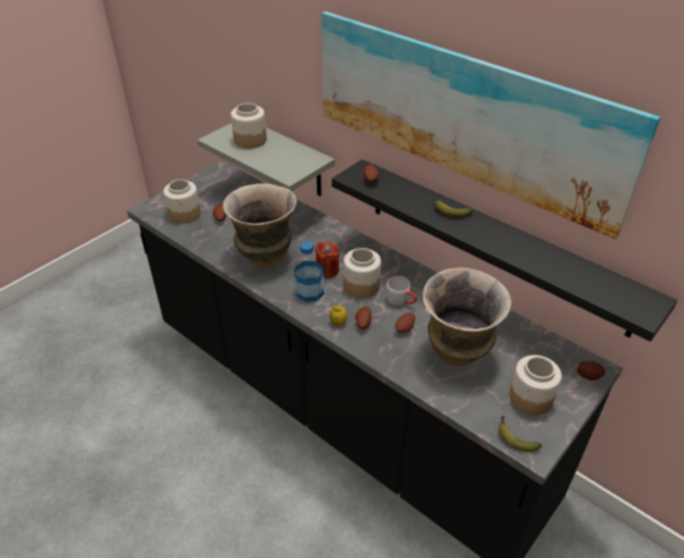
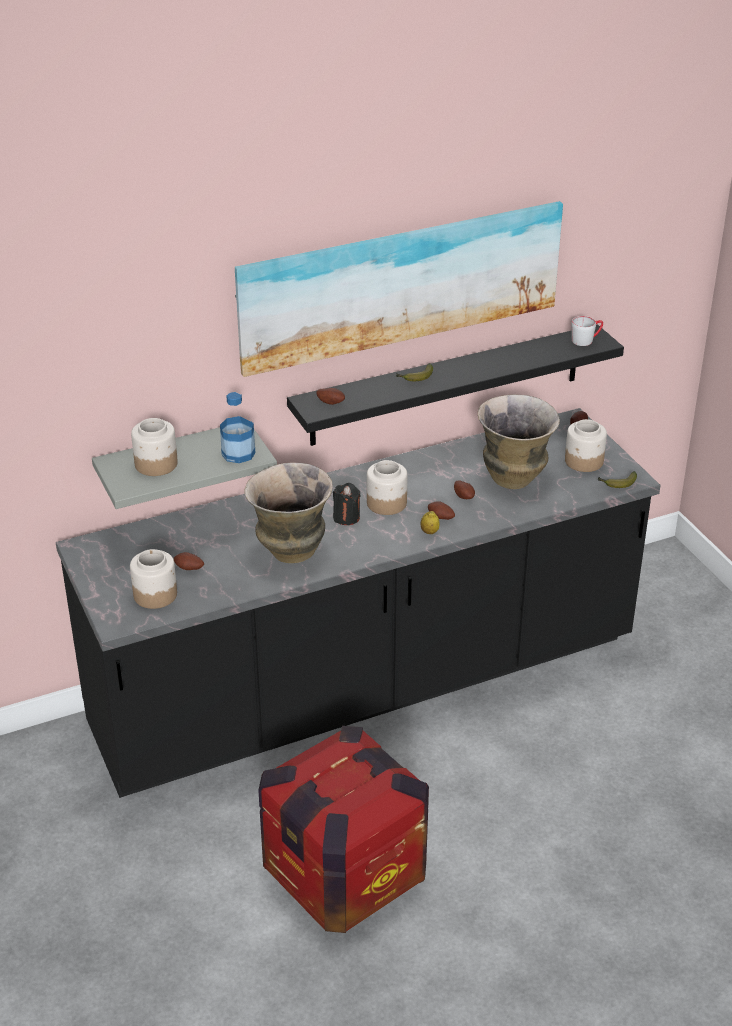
camera: 65 degrees left, 5 degrees down
(150, 466) = (344, 873): none -> crate
(310, 292) = (372, 537): bottle -> bottle (238, 453)
(327, 270) = (346, 517): red candle -> black candle
(401, 301) = (426, 487): grey mug -> grey mug (586, 339)

